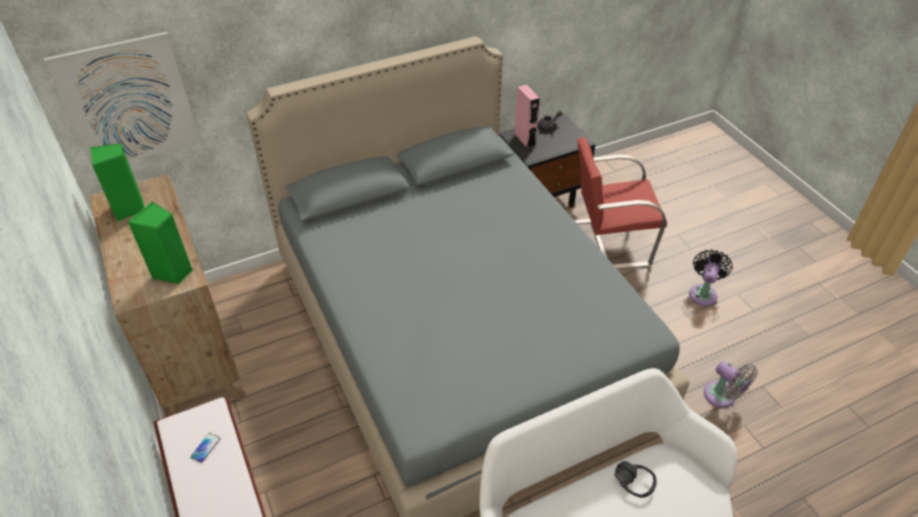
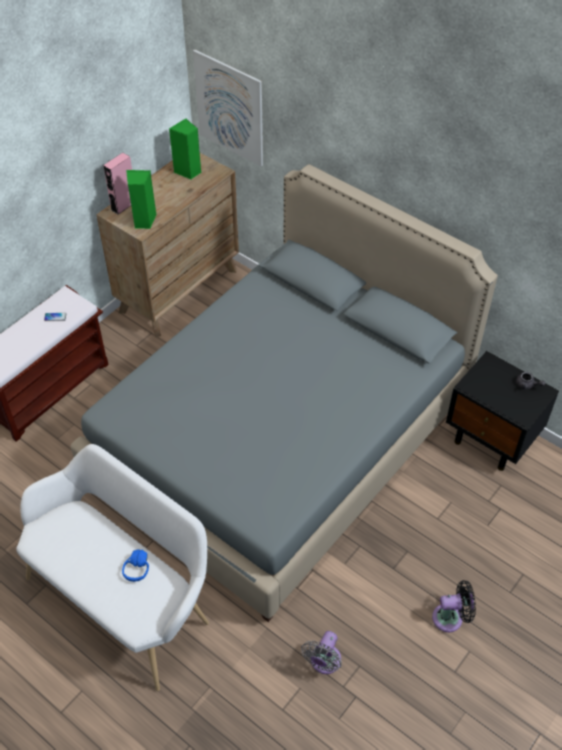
camera: 65 degrees right, 5 degrees up
(524, 139) = (490, 373): pink speaker -> pink speaker (124, 205)
(609, 242) = (468, 516): red chair -> none
(636, 477) = (142, 570): black headphones -> blue headphones

